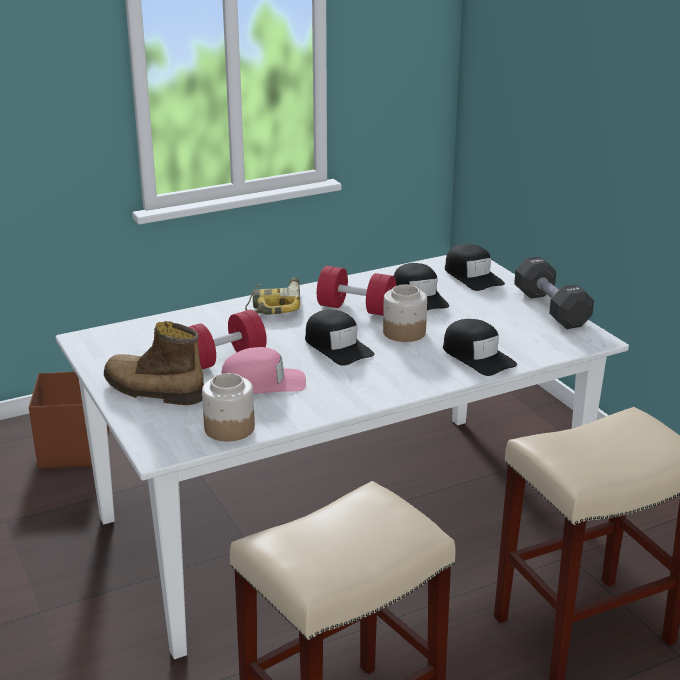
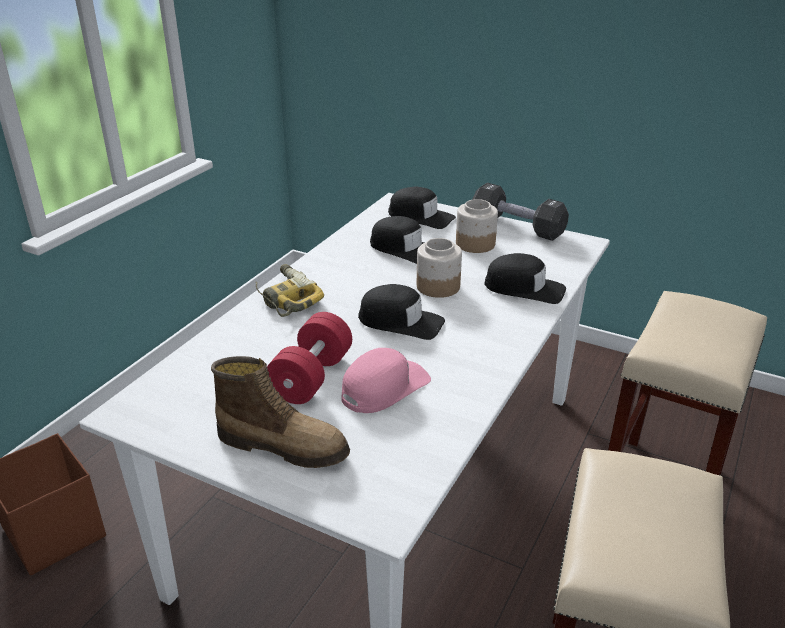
camera: 35 degrees left, 5 degrees up
(153, 391) = (284, 445): boot -> boot turned 150 degrees counterclockwise
(229, 428) = (418, 454): jar -> jar (474, 244)
(356, 309) = (367, 278): red dumbbell -> none

